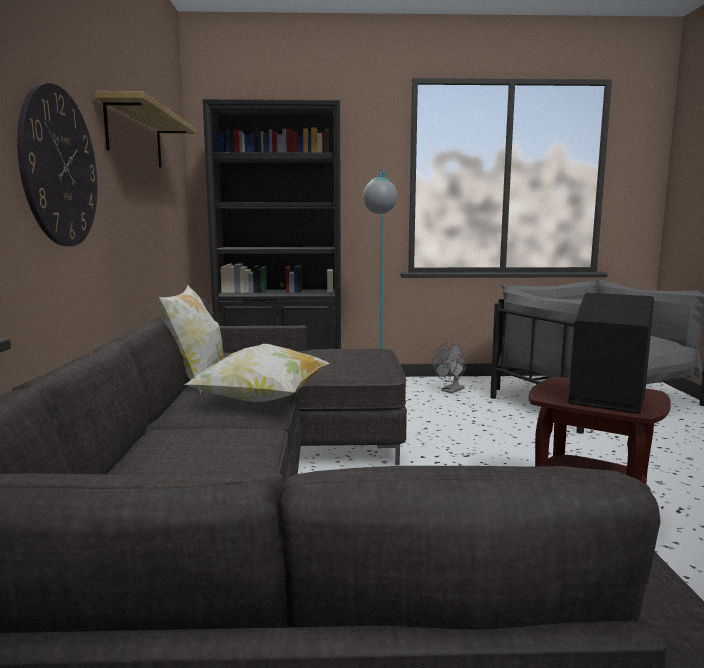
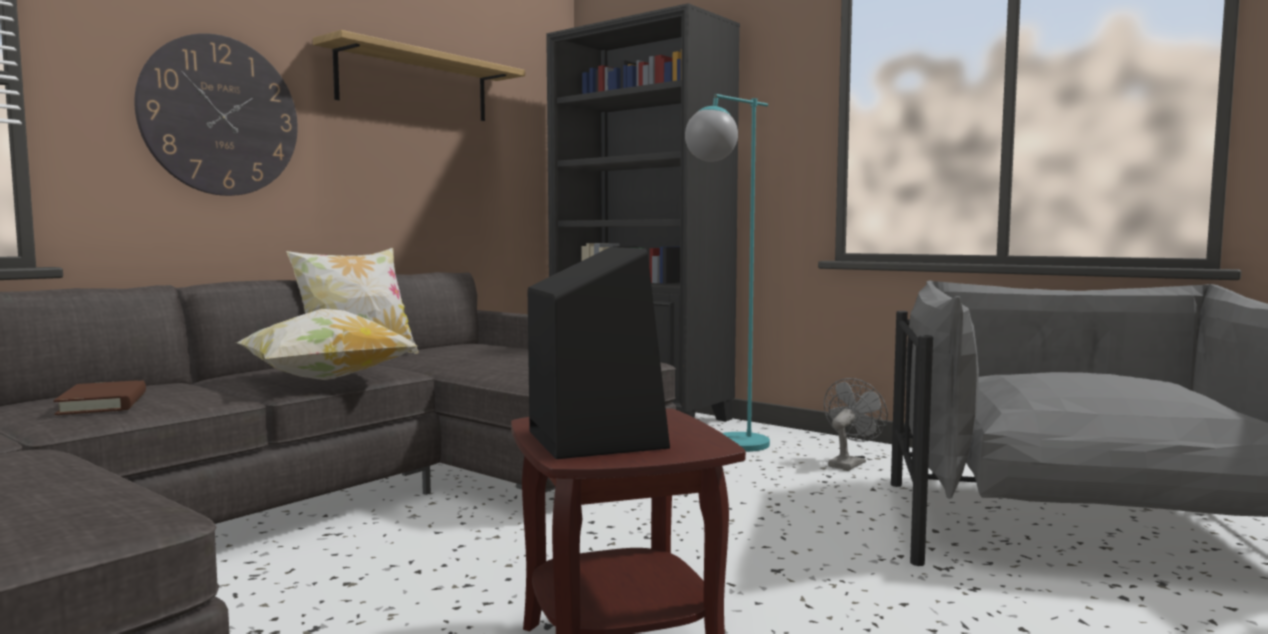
camera: 40 degrees right, 5 degrees down
(198, 460) = (103, 403): none -> brown book
(450, 391) = (849, 463): grey fan -> grey fan turned 135 degrees clockwise

